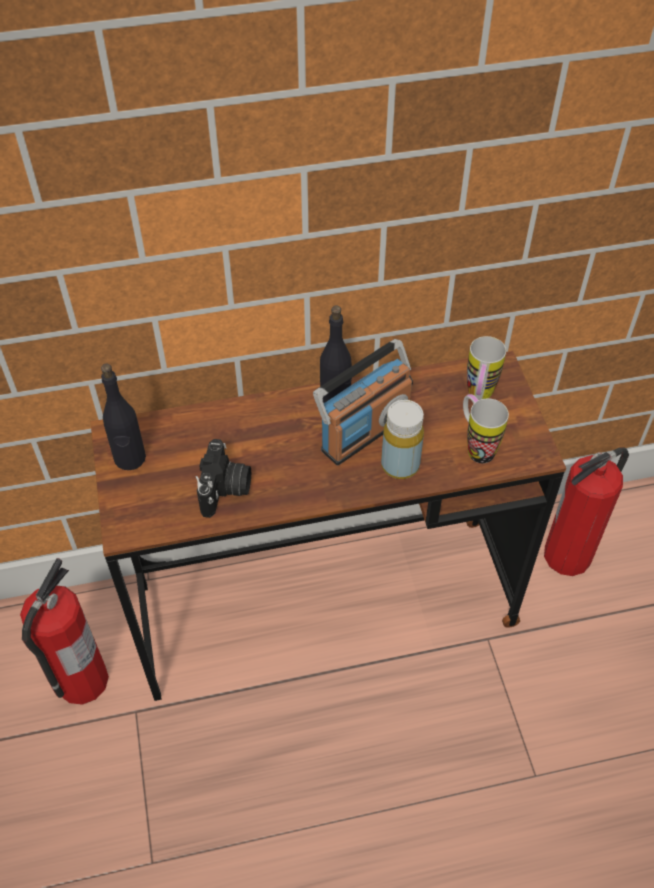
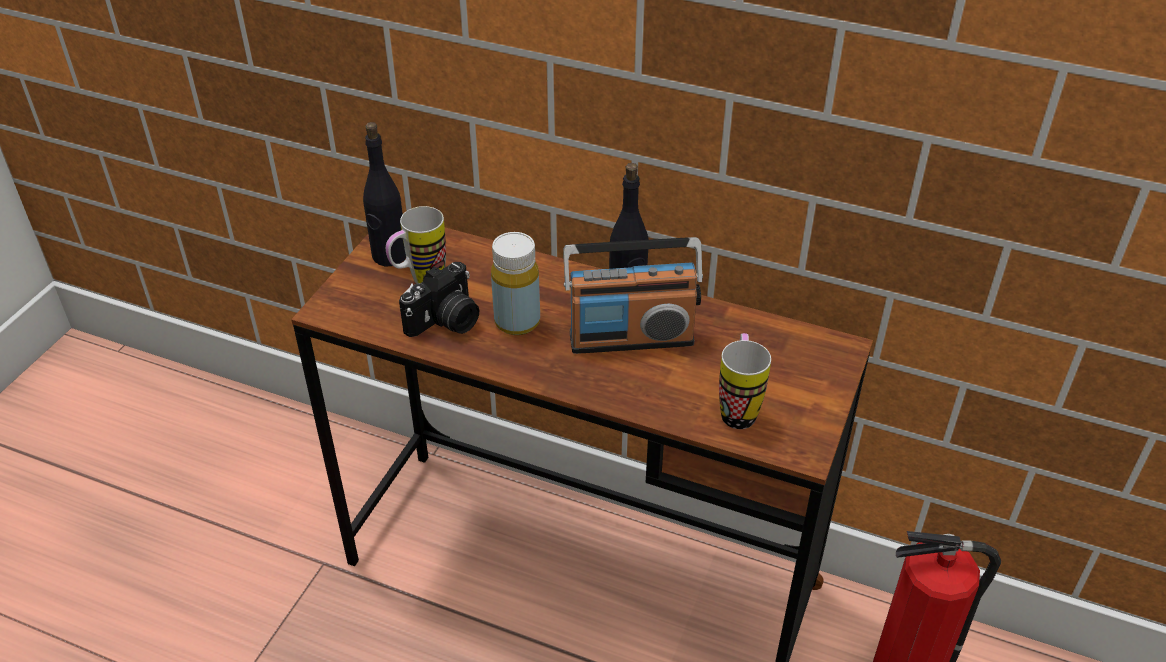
camera: 35 degrees right, 10 degrees down
(81, 681) = (302, 508): fire extinguisher -> none
(400, 465) = (638, 385): yellow bottle -> yellow bottle (517, 322)
(478, 397) = (787, 364): mug -> mug (419, 282)

